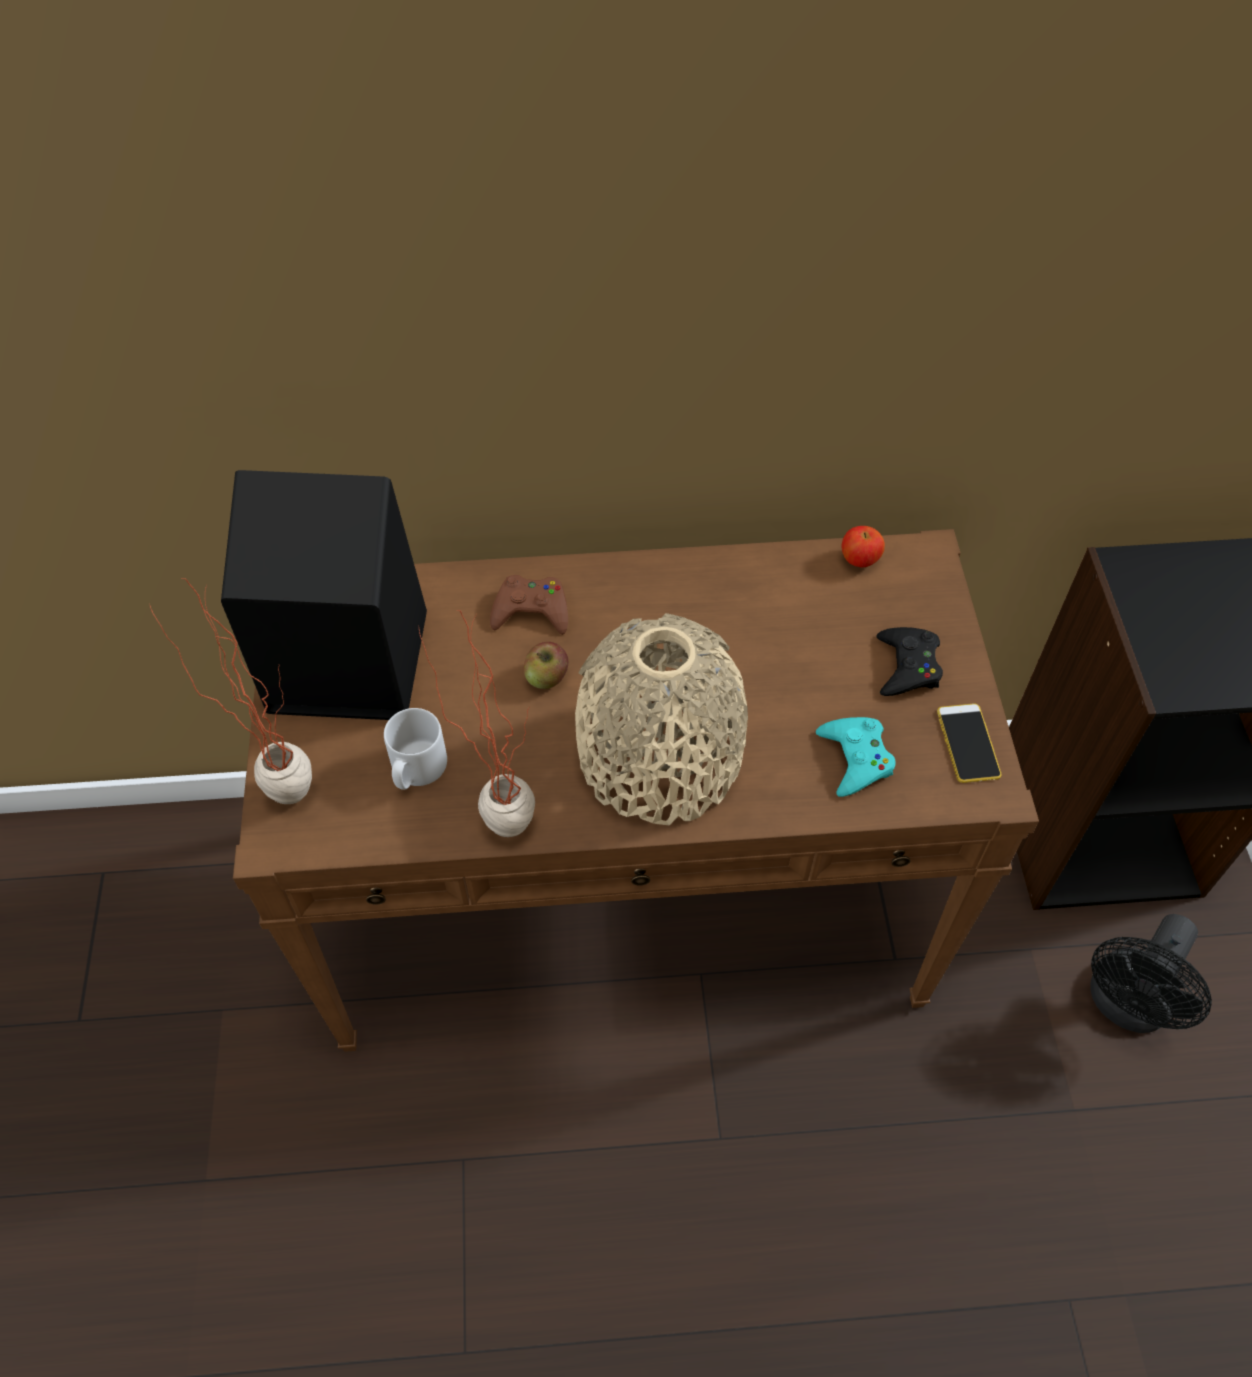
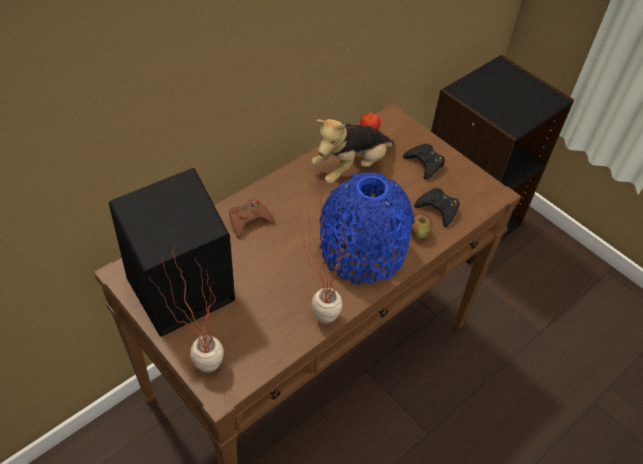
camera: 40 degrees left, 5 degrees down
(416, 770) = (260, 319): grey mug -> none
(547, 677) = (283, 245): apple -> apple (418, 233)
(660, 756) = (362, 251): beige vase -> blue vase
(769, 608) = (351, 167): none -> plush toy
(855, 759) = (438, 209): turquoise game controller -> black game controller
(968, 743) = (472, 181): phone -> none
(1125, 1005) = (527, 281): black fan -> none

